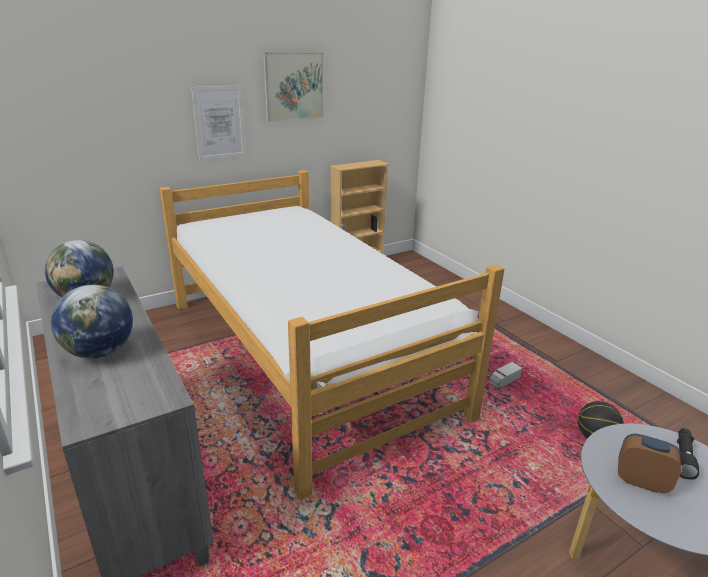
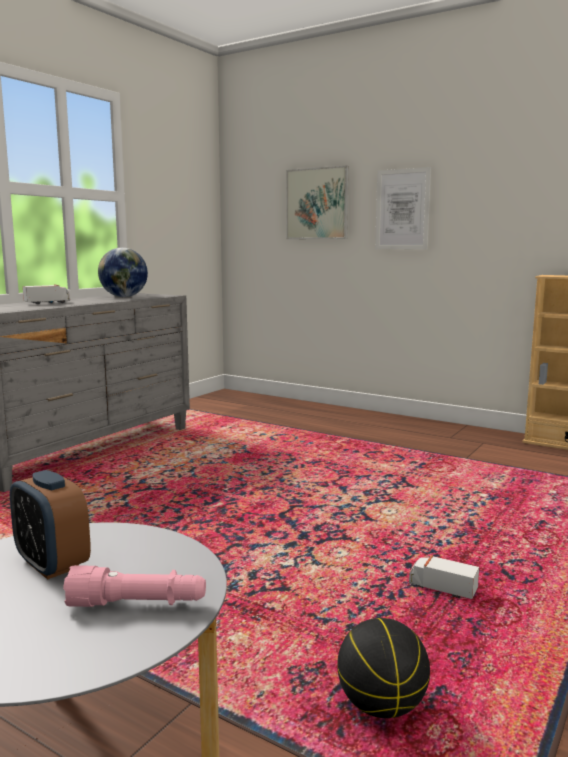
camera: 65 degrees right, 15 degrees down
(100, 352) = (47, 303): globe -> toy truck
(294, 86) = (500, 166): picture -> picture (317, 204)
(305, 353) = (325, 462): bed -> none
(641, 481) = (52, 564): alarm clock -> alarm clock turned 135 degrees clockwise
(683, 457) = (138, 604): black flashlight -> pink flashlight

